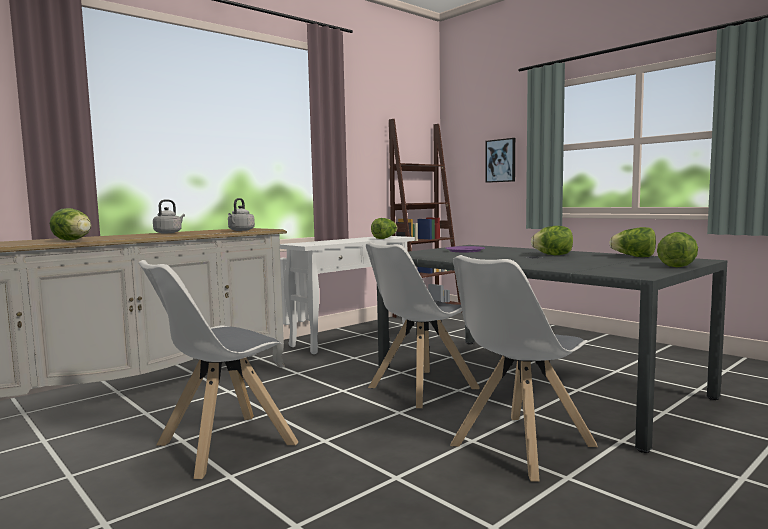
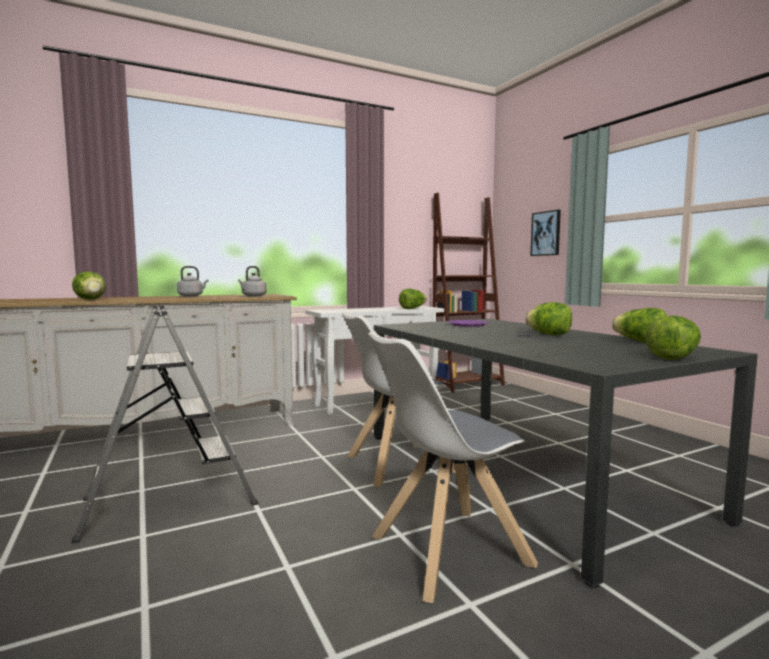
camera: 15 degrees right, 0 degrees up
(222, 446) = (167, 501): chair -> grey step ladder

